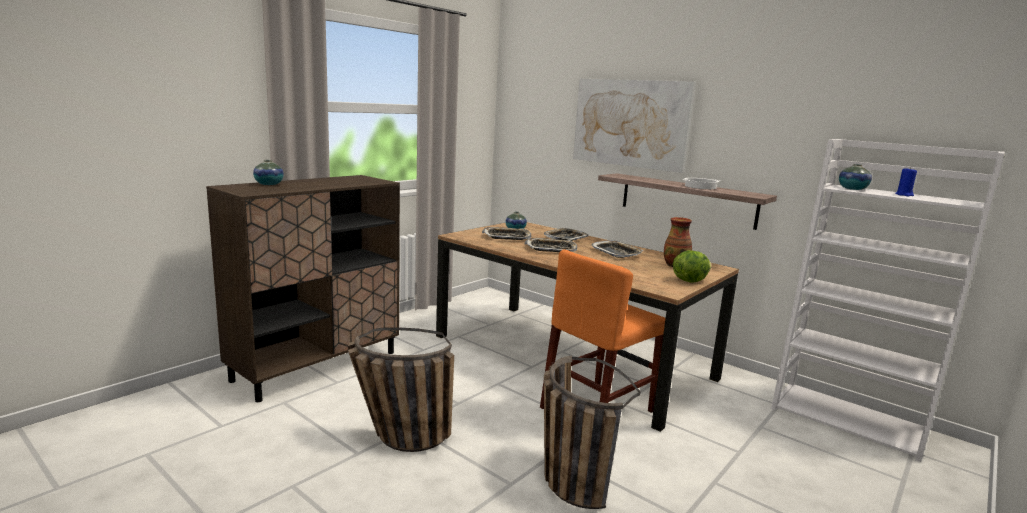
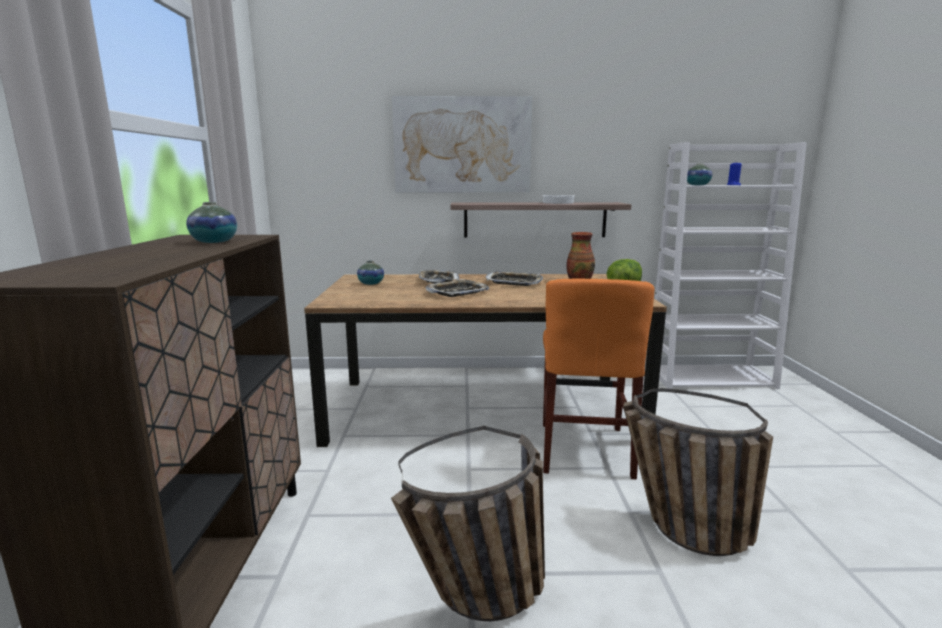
camera: 40 degrees left, 0 degrees up
(269, 184) = (79, 263): vase -> vase (214, 242)
(507, 237) = (384, 292): tray -> none

